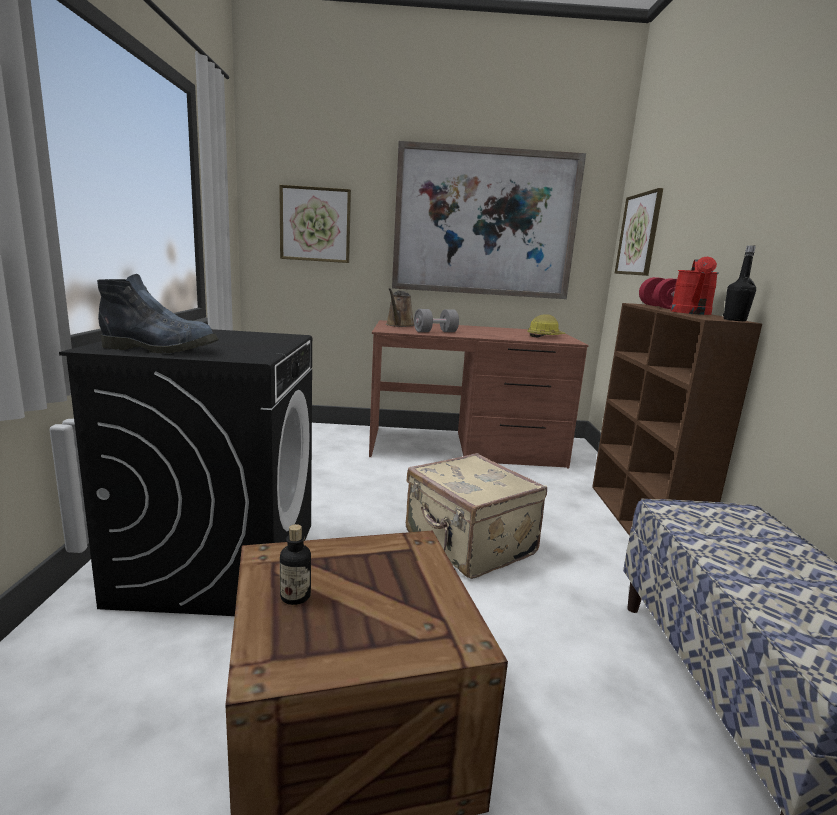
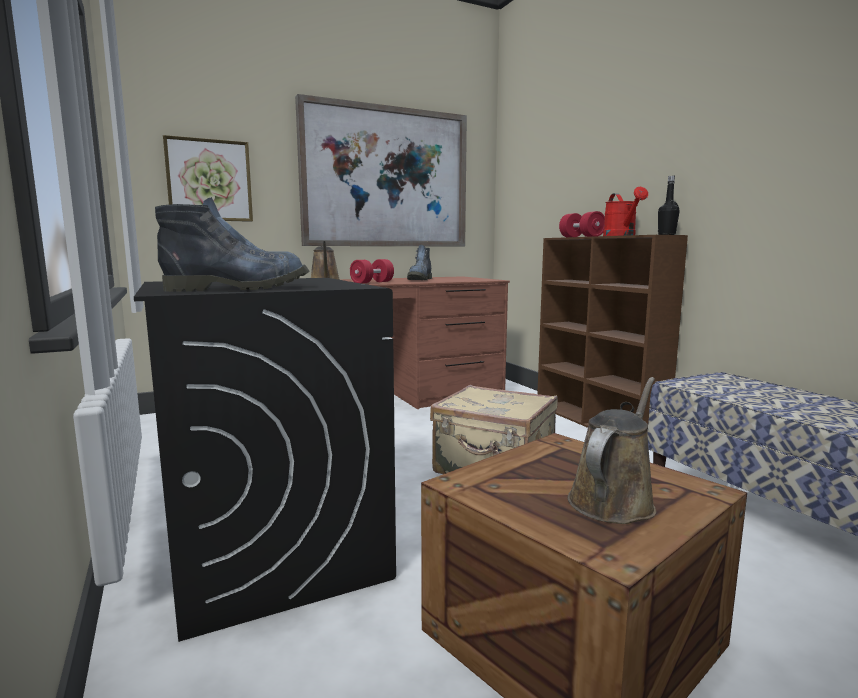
camera: 25 degrees left, 5 degrees down
(295, 596) = (539, 502): bottle -> none
(360, 618) = (614, 500): none -> brown watering can
(435, 332) = (372, 282): grey dumbbell -> red dumbbell
(495, 332) = (420, 279): none -> boot
(545, 336) = (464, 279): hard hat -> none
(639, 234) = (526, 184): picture -> none

